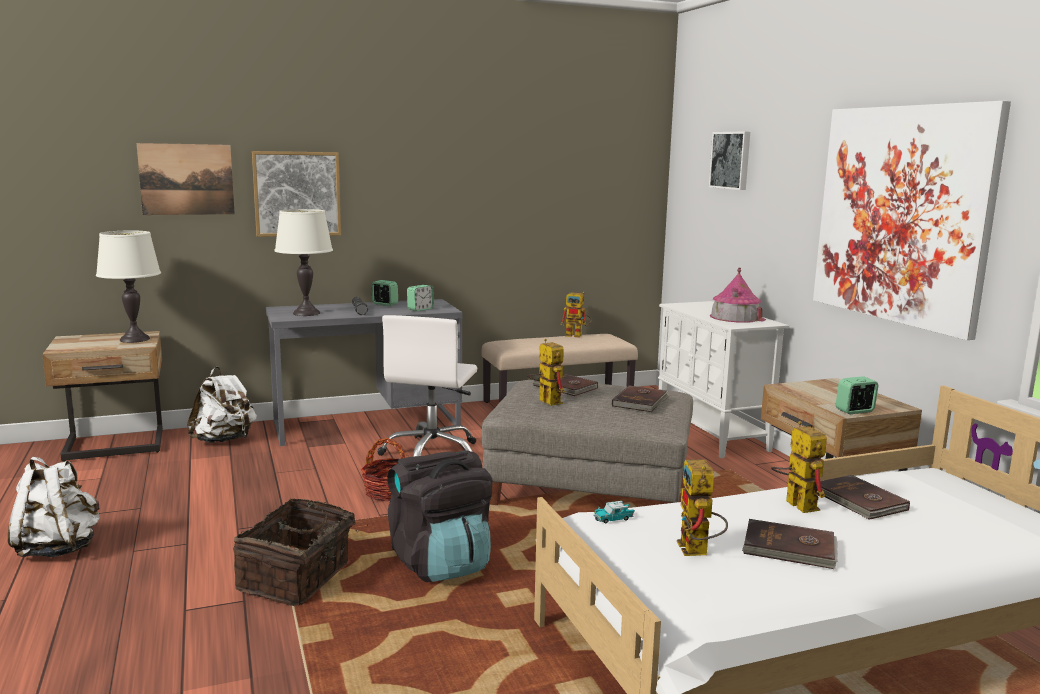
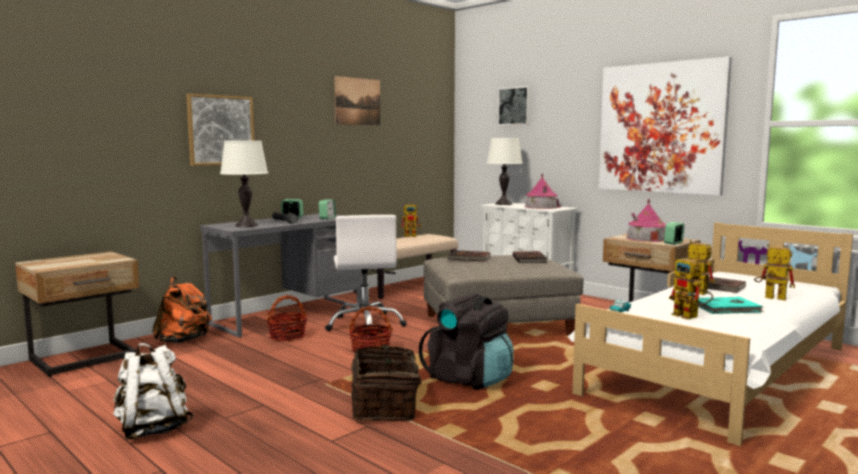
camera: 25 degrees left, 5 degrees down
(134, 339) = (103, 257): white table lamp -> white table lamp (503, 204)
(186, 179) = (134, 116): picture -> picture (357, 101)
(224, 440) = (183, 341): white backpack -> orange backpack
(329, 454) = (287, 336): none -> basket
(545, 400) = (471, 265): toy robot -> toy robot (770, 297)
(789, 549) = (727, 308): brown book -> turquoise book
(832, 394) = (646, 238): none -> toy house

